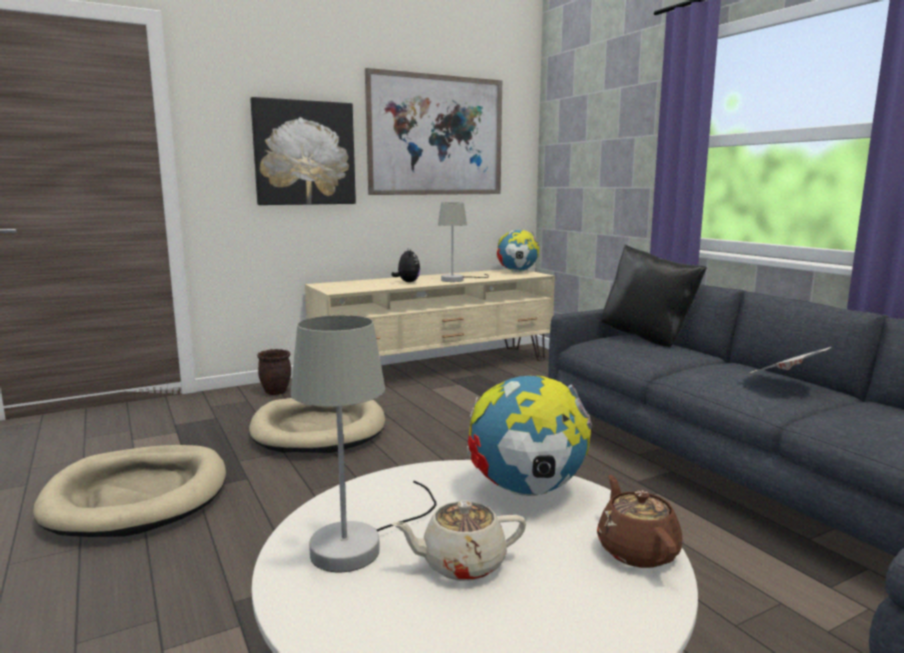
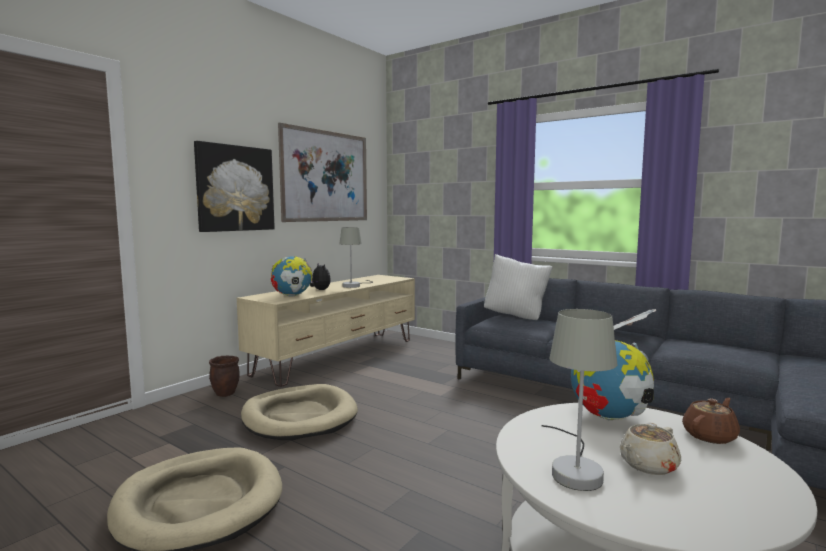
camera: 25 degrees left, 5 degrees down
(517, 271) = (384, 277): globe -> globe (292, 296)
(636, 550) = (710, 436): brown teapot -> brown teapot turned 90 degrees clockwise
(647, 339) = (516, 316): black pillow -> white pillow

